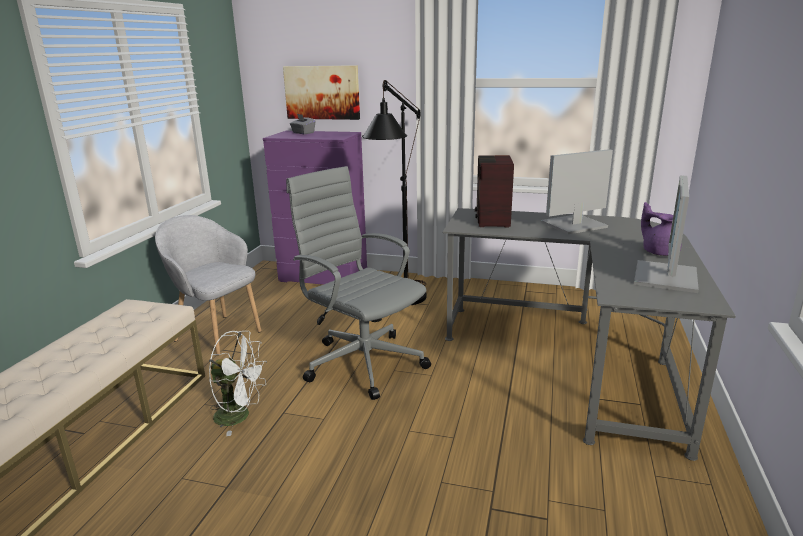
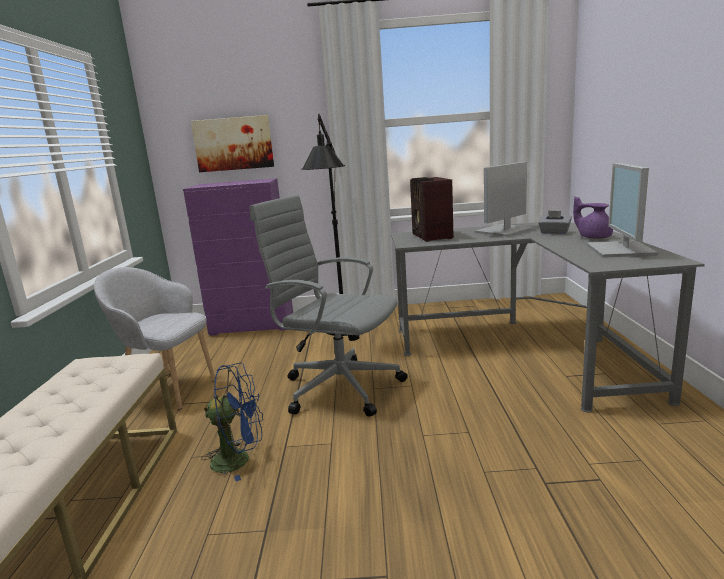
camera: 15 degrees left, 5 degrees down
(240, 416) = (239, 459): white fan -> blue fan
(303, 133) = (220, 183): grey tissue box -> grey tissue box (554, 232)

